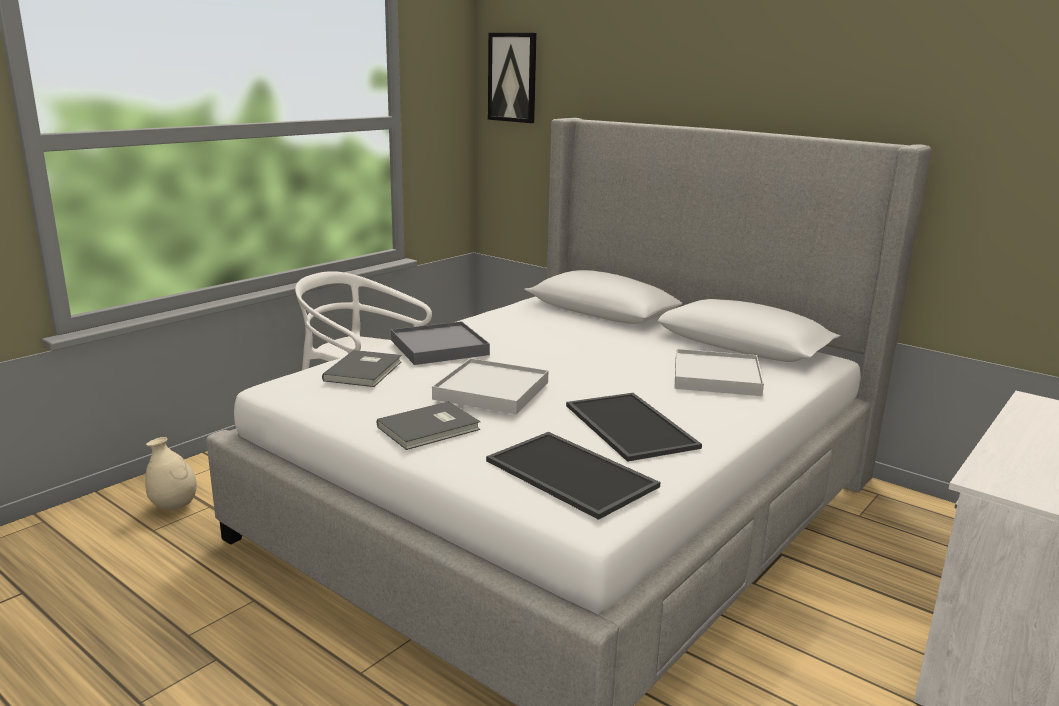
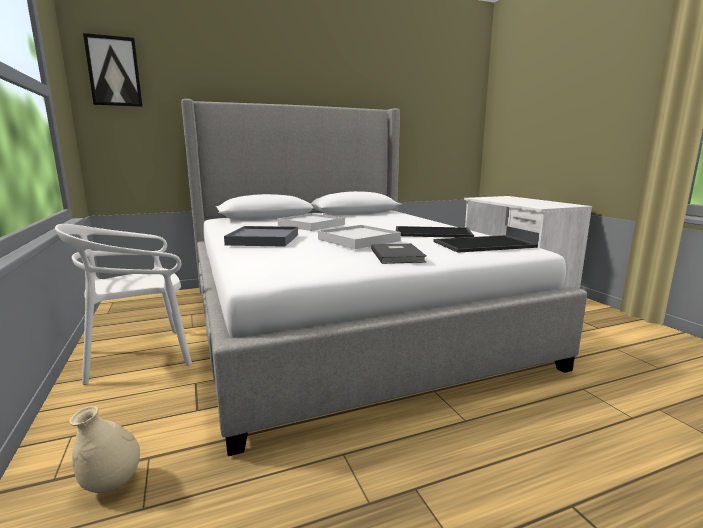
camera: 60 degrees left, 5 degrees down
(365, 371) = (279, 253): grey book -> none
(716, 377) = (388, 219): white tray -> white tray (311, 225)

